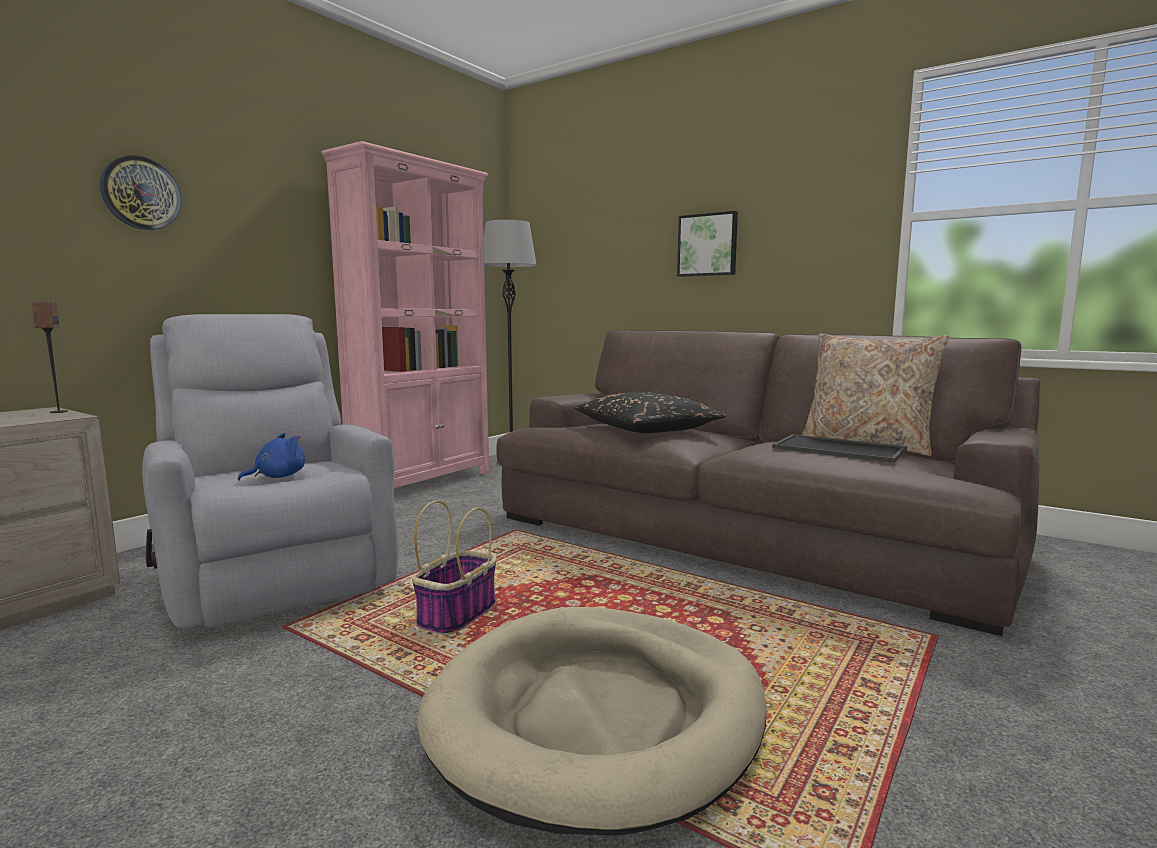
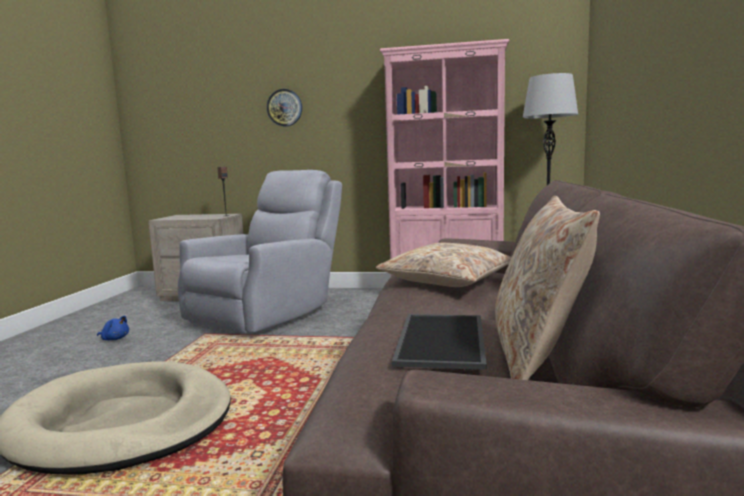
camera: 65 degrees right, 0 degrees up
(277, 477) = (235, 259): blue plush toy -> blue plush toy (114, 339)
(457, 615) = (236, 360): basket -> none
(647, 428) = (447, 279): black pillow -> beige pillow
(708, 245) = (664, 73): picture -> none

